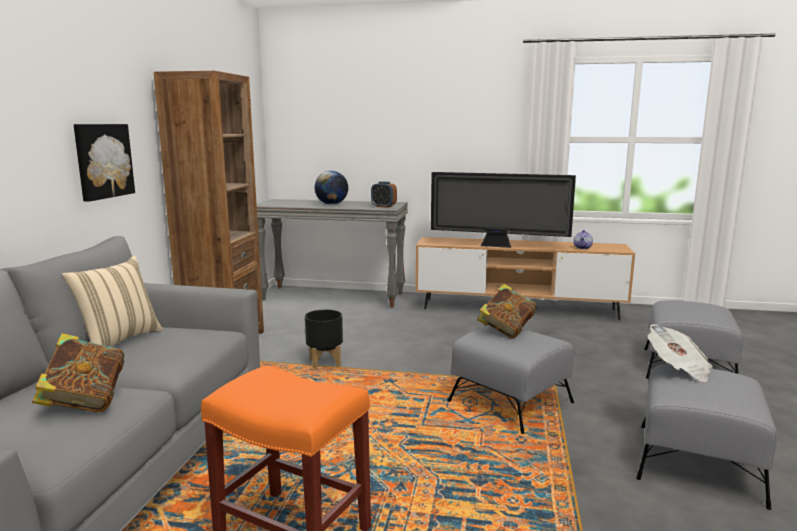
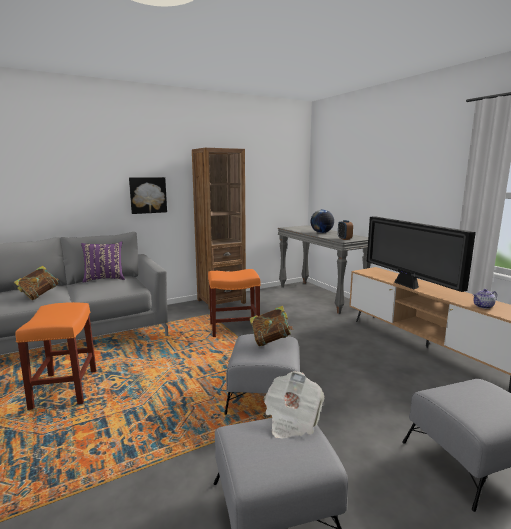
camera: 50 degrees right, 0 degrees up
(118, 341) = (104, 279): beige pillow -> purple pillow
(325, 363) = (233, 329): black planter -> orange stool

